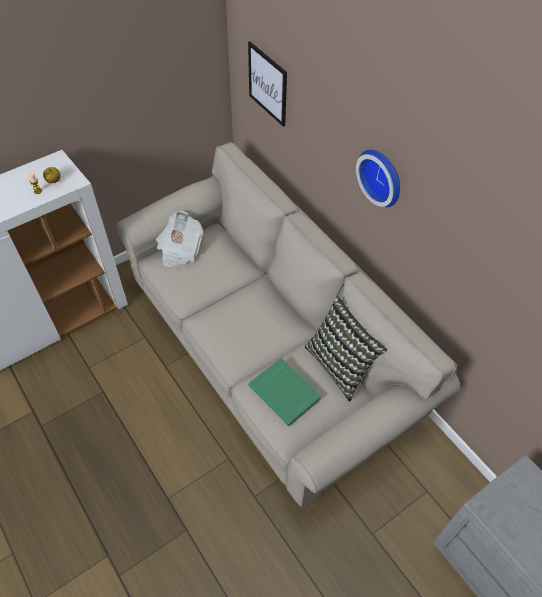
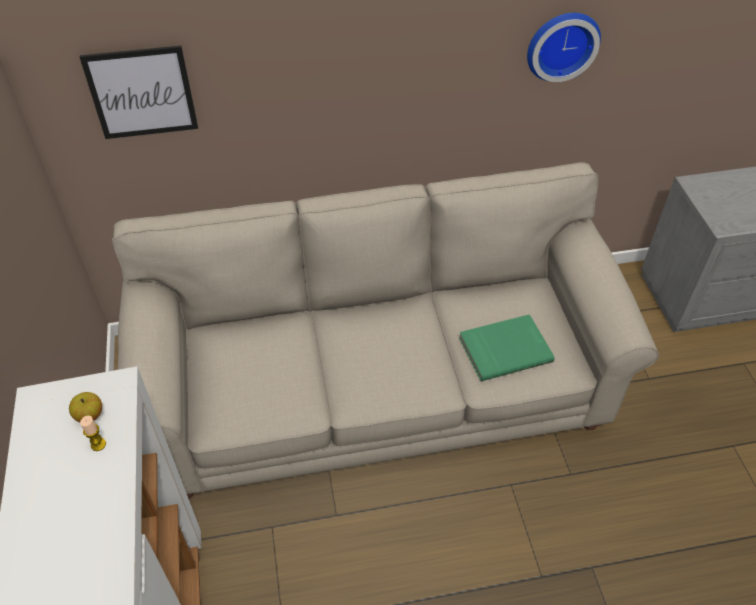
camera: 65 degrees left, 5 degrees down
(179, 249) = (208, 386): newspaper -> none
(340, 364) = (489, 286): pillow -> none
(382, 176) = (399, 56): wall clock -> wall clock (561, 44)

